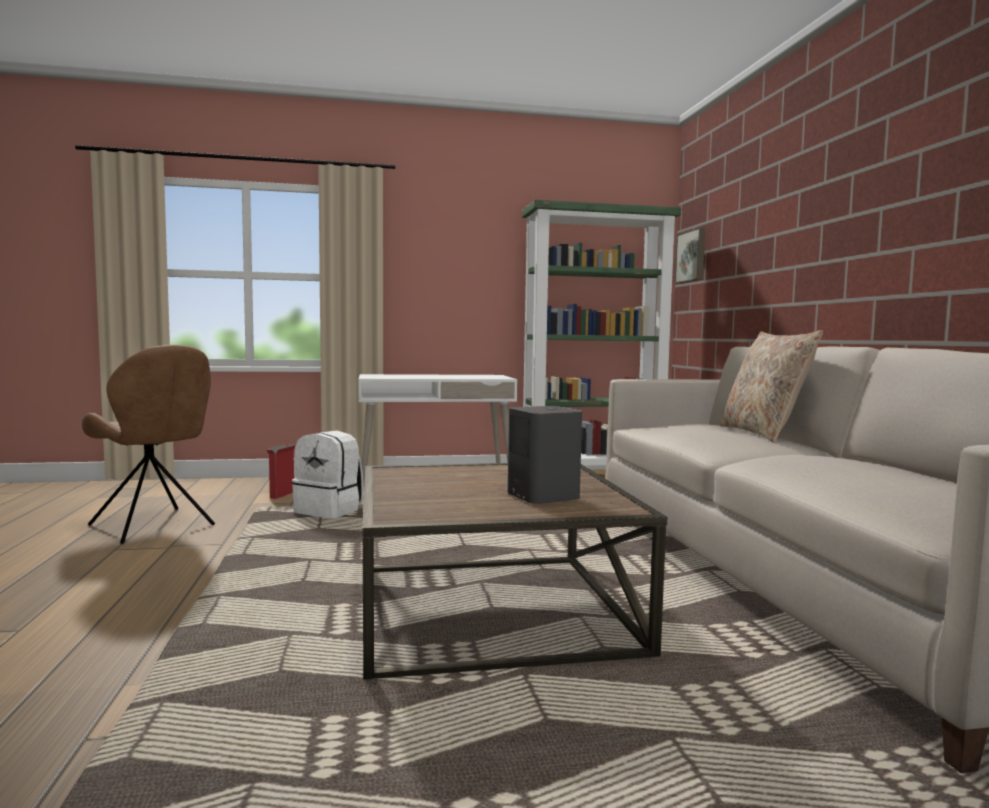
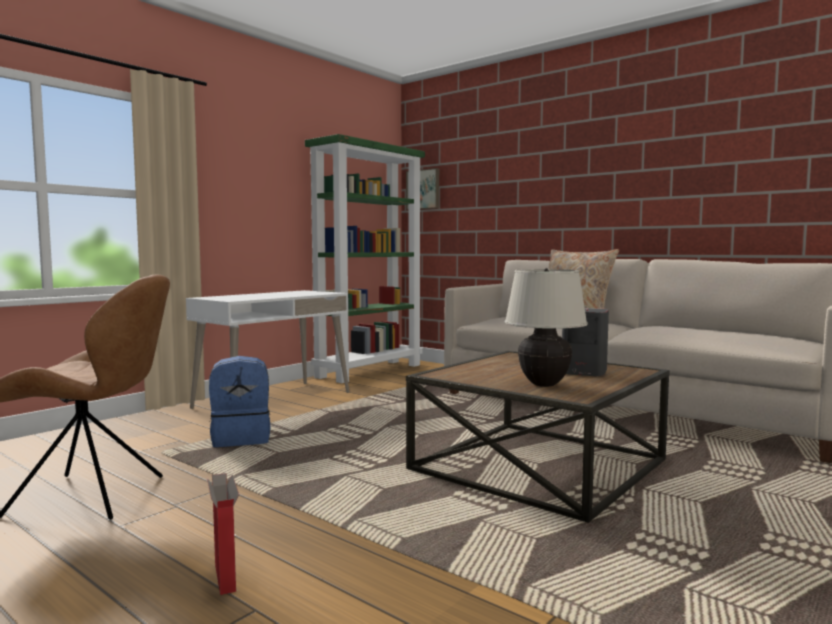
camera: 40 degrees left, 0 degrees up
(281, 495) = (149, 437): cardboard box -> cardboard box (225, 578)
(330, 511) = (242, 438): white backpack -> blue backpack
(435, 498) = (543, 384): none -> beige table lamp

